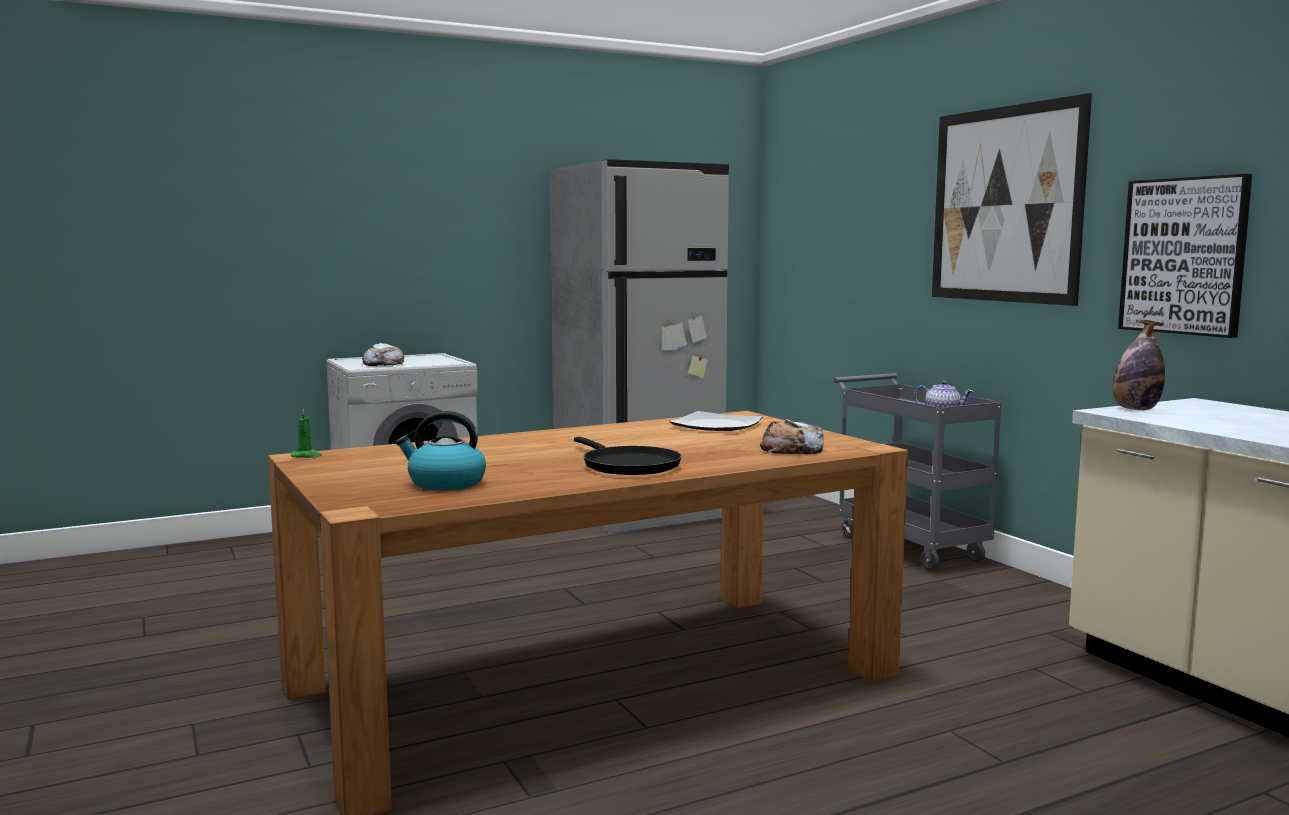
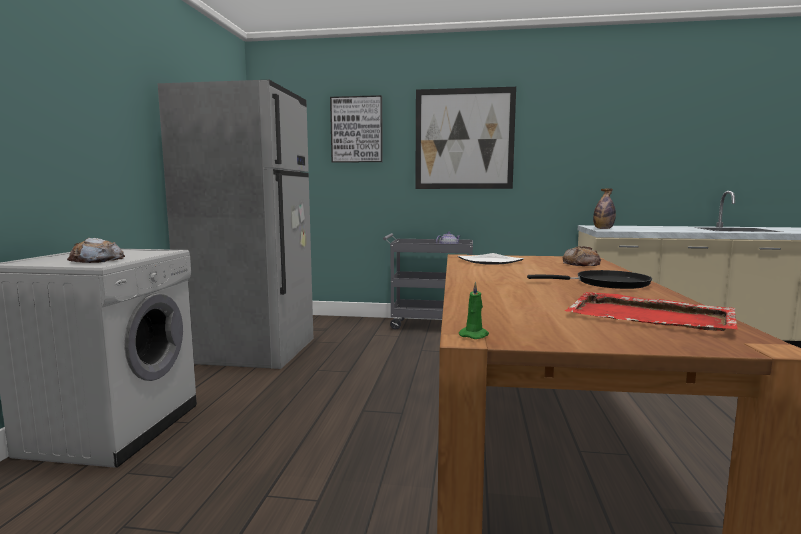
camera: 55 degrees left, 0 degrees up
(445, 483) = (650, 317): kettle -> red tray
(1184, 256) = (568, 164): picture -> picture (357, 129)

